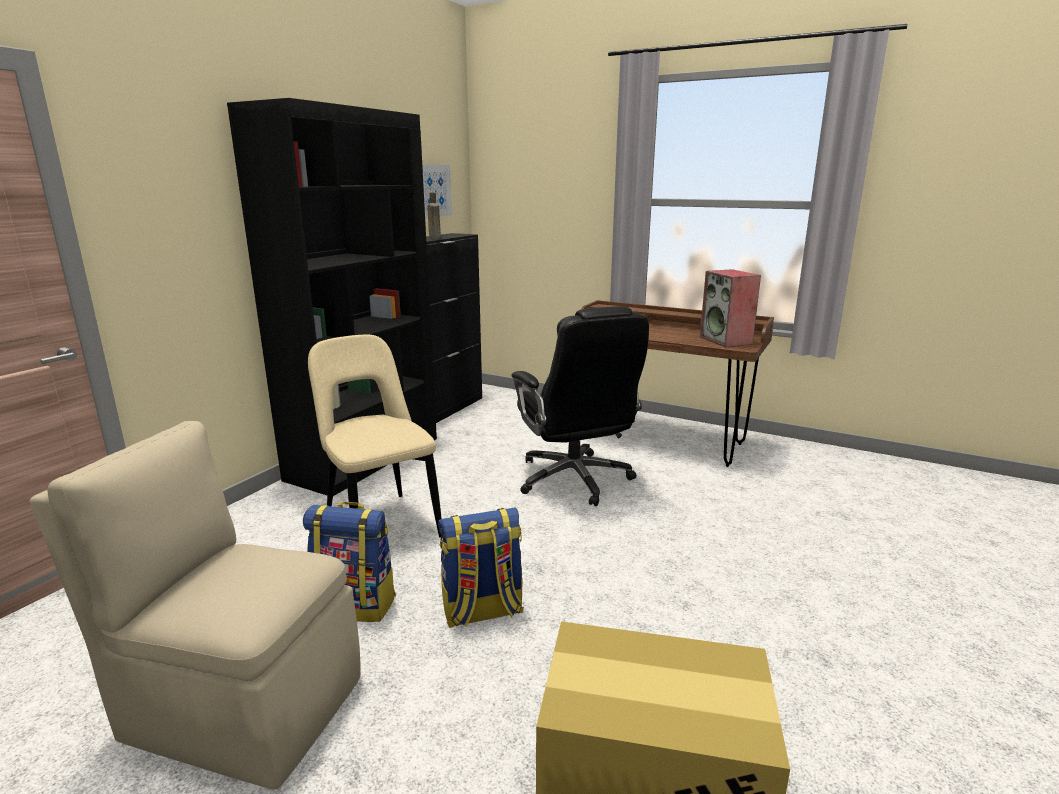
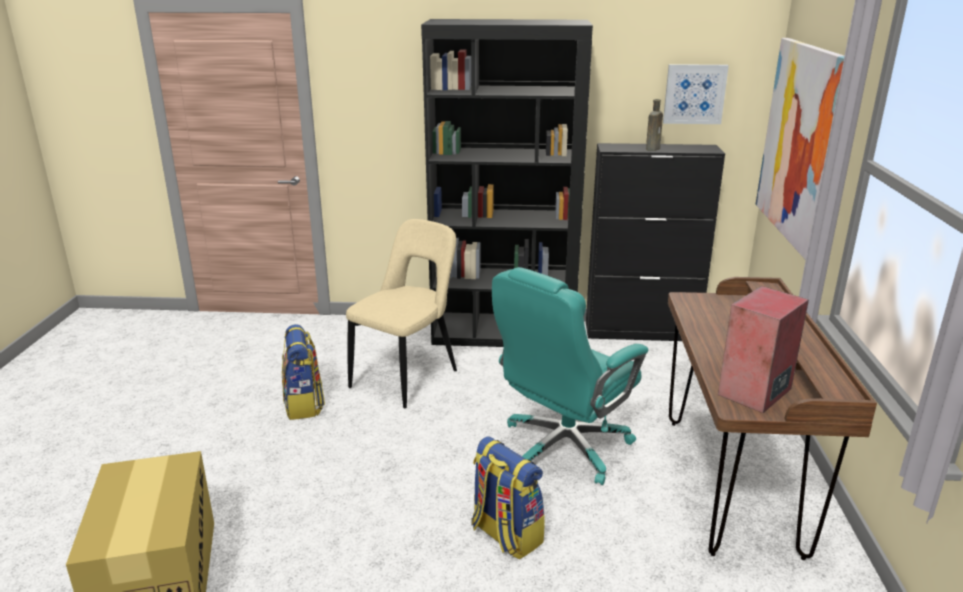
camera: 65 degrees right, 5 degrees up
(241, 705) = (202, 404): beige chair -> none
(482, 611) = (318, 457): backpack -> backpack (505, 535)
(539, 213) = (801, 143): none -> picture
(575, 479) = (564, 447): black office chair -> turquoise office chair

